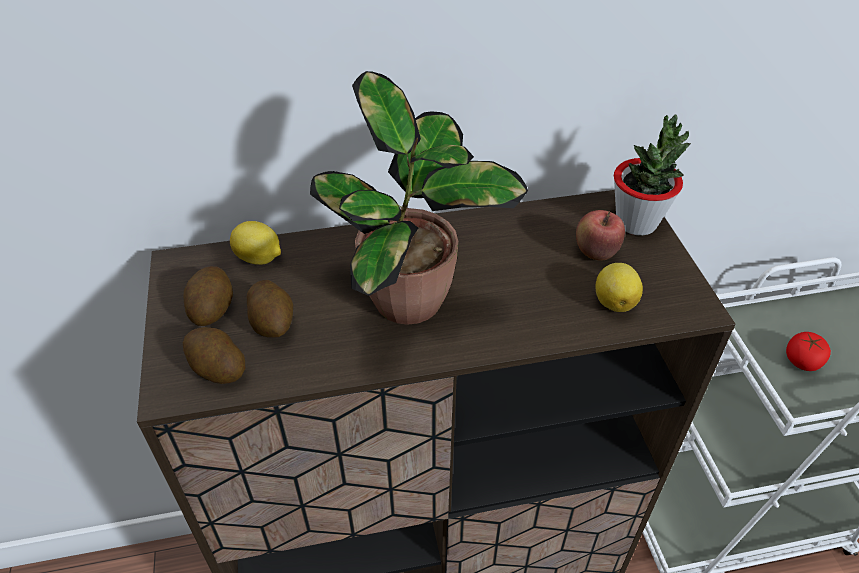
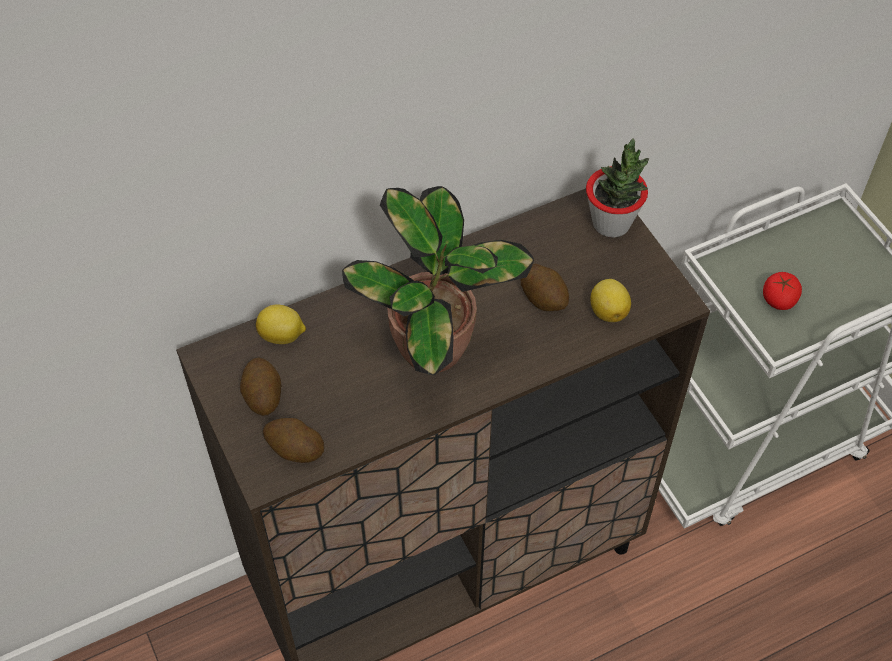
camera: 15 degrees left, 10 degrees up
(273, 323) = (323, 397): potato -> potato (544, 298)
(595, 254) = (582, 265): apple -> none

